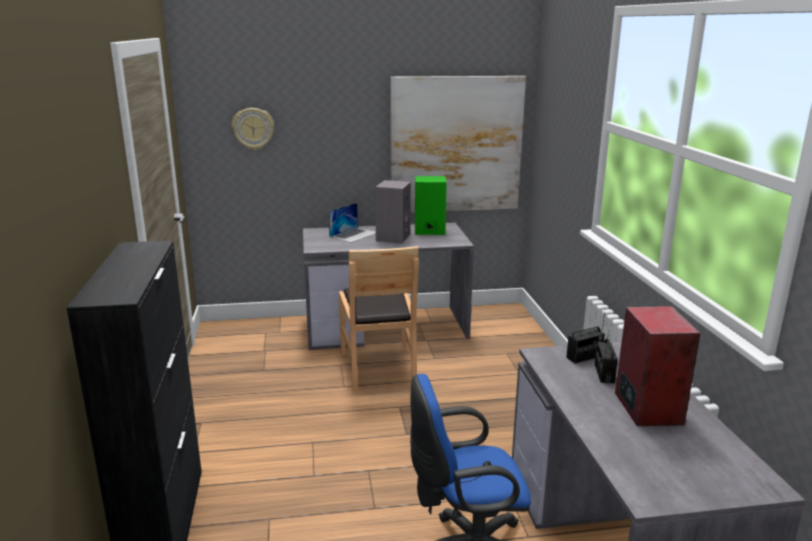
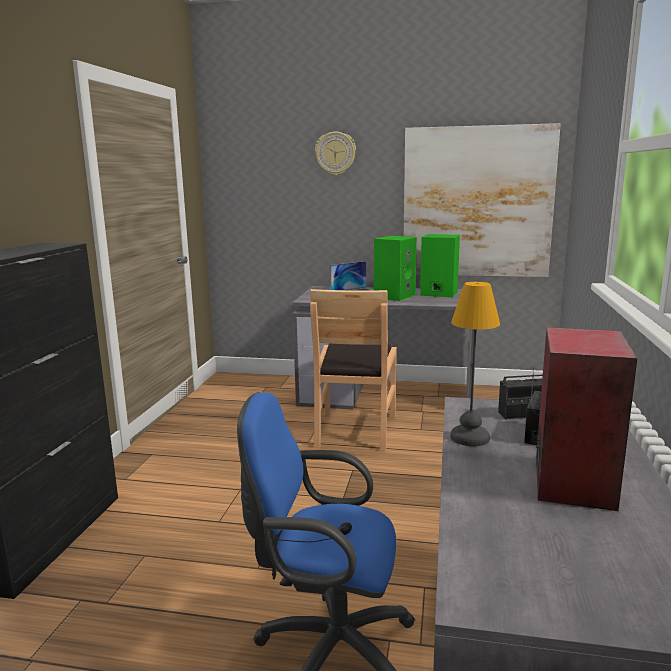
camera: 20 degrees right, 5 degrees down
(253, 128) = (268, 183): wall clock -> wall clock (335, 153)
(392, 237) = (394, 296): grey speaker -> green speaker
(562, 384) = (468, 438): none -> table lamp

